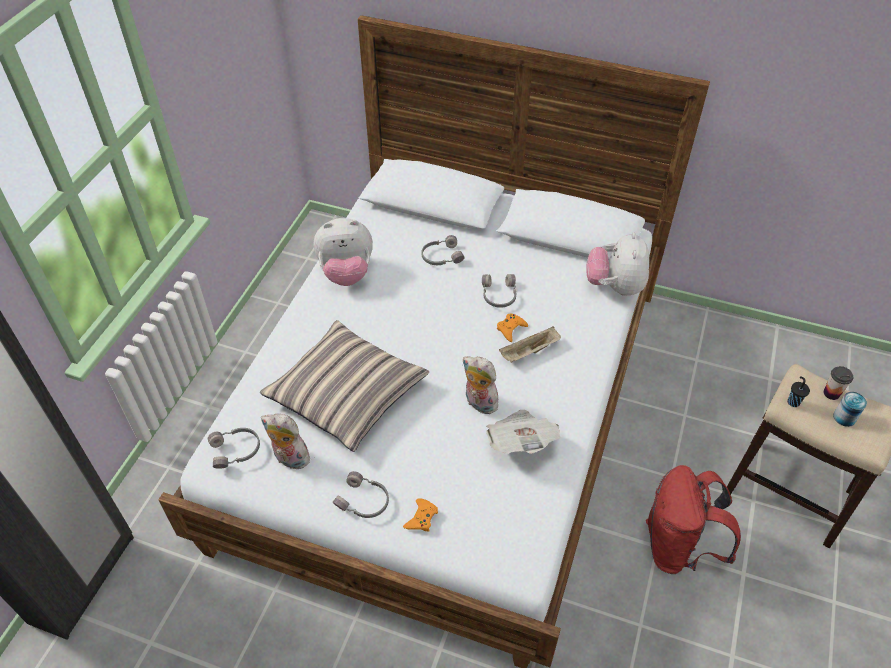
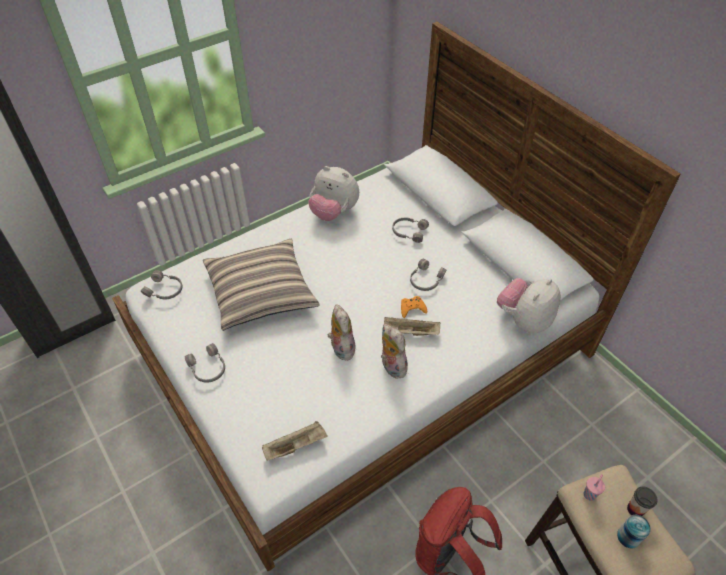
camera: 35 degrees right, 0 degrees up
(289, 459) = (190, 314): plush toy -> plush toy (391, 366)
(421, 518) = (232, 402): orange game controller -> none
(520, 442) = (344, 392): newspaper -> none
(521, 518) = (296, 446): none -> beige tray
(793, 401) = (589, 494): black cup -> pink cup

